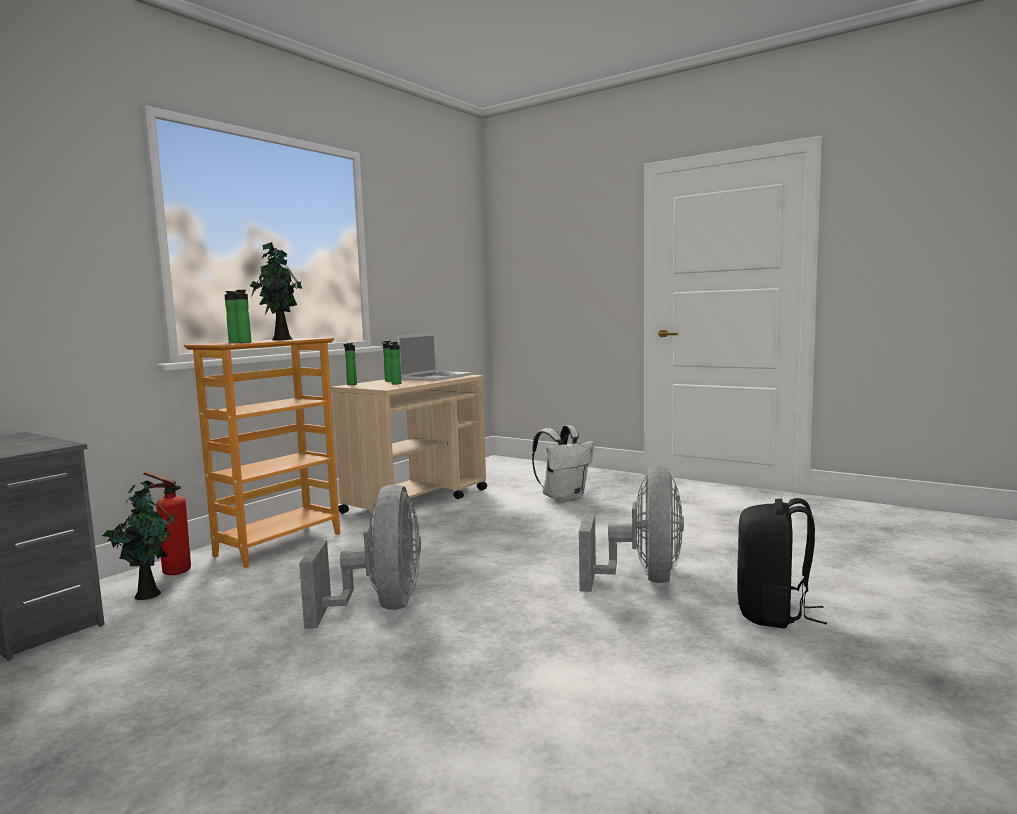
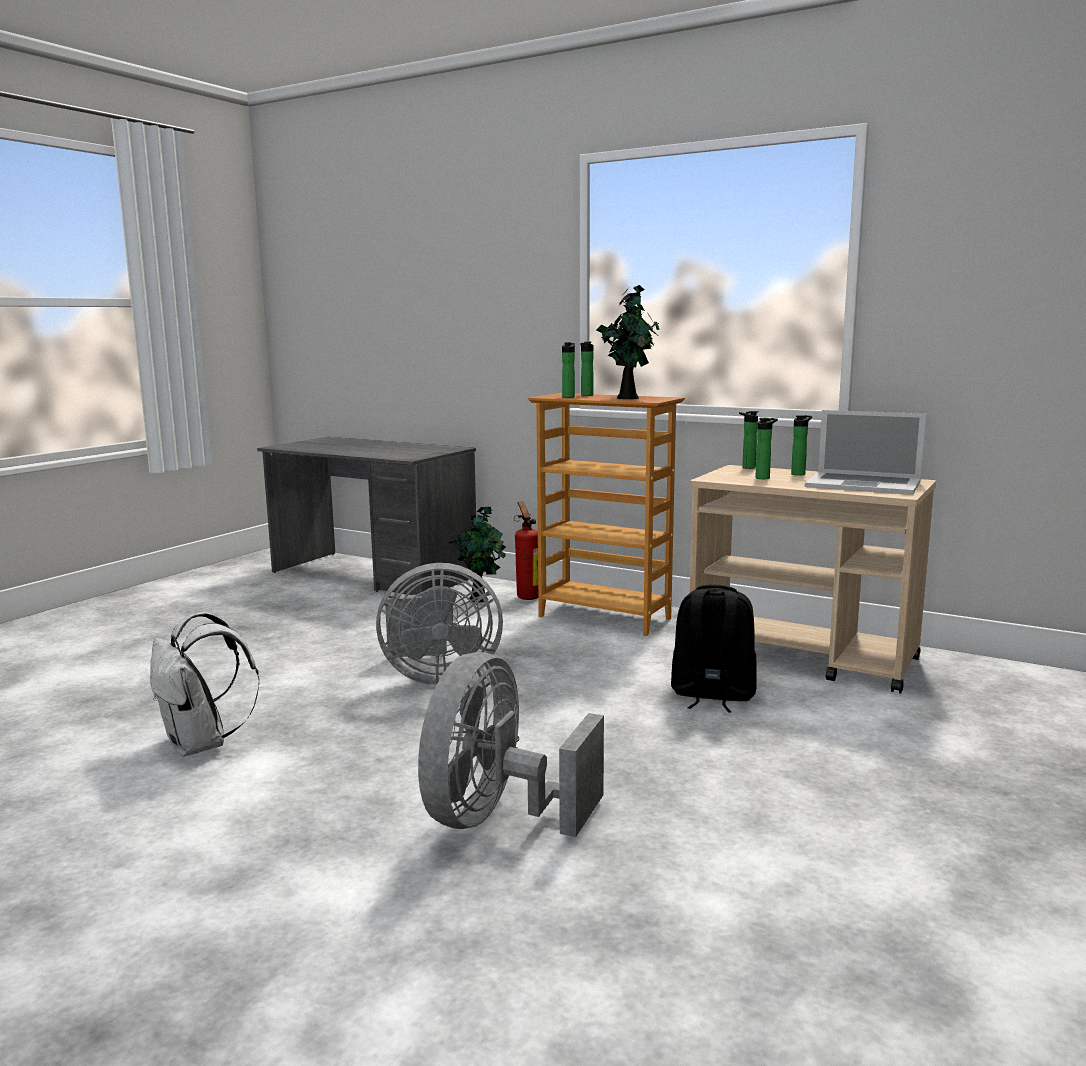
camera: 85 degrees right, 5 degrees up
(564, 497) = (897, 758): white backpack -> white backpack (201, 745)
(643, 579) = (498, 818): grey fan -> grey fan turned 105 degrees clockwise
(773, 613) = (355, 919): black backpack -> black backpack (712, 695)

